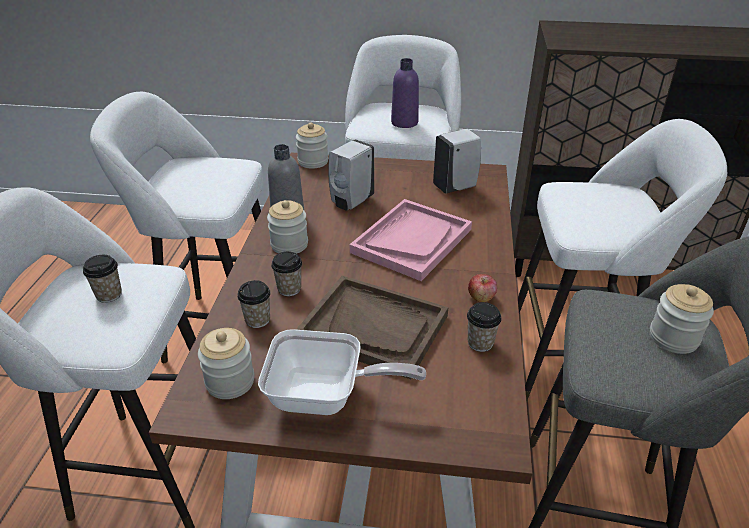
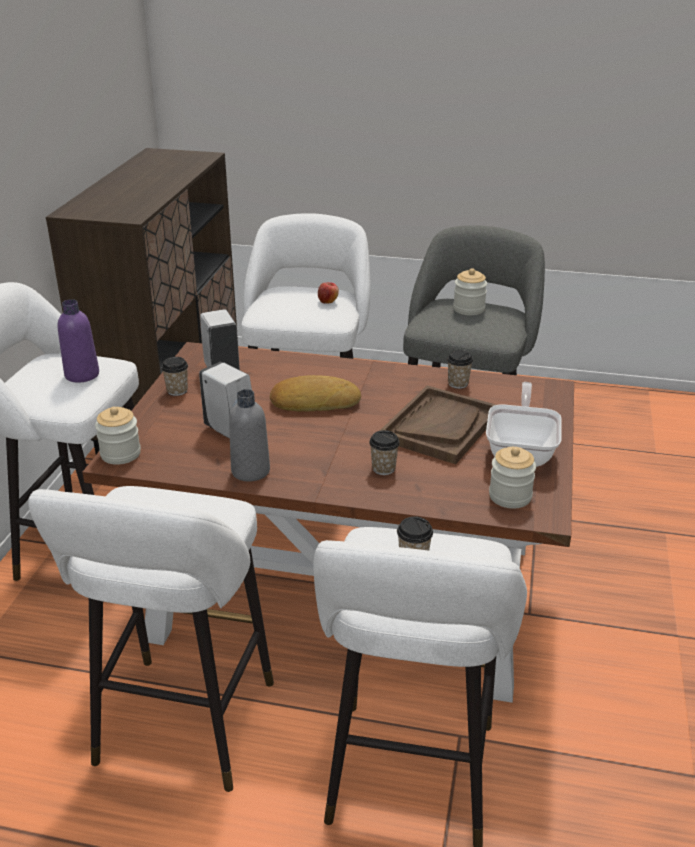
camera: 85 degrees left, 5 degrees down
(257, 320) = (429, 485): cup -> cup (177, 391)
(289, 245) = (306, 469): jar -> none
(412, 240) = (314, 401): pink tray -> bread
(481, 297) = (403, 377): apple -> apple (328, 300)

